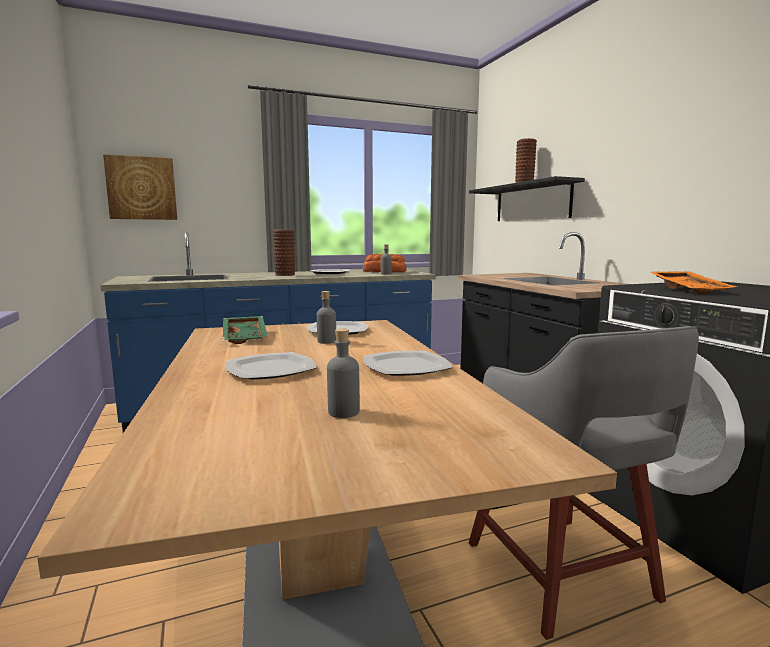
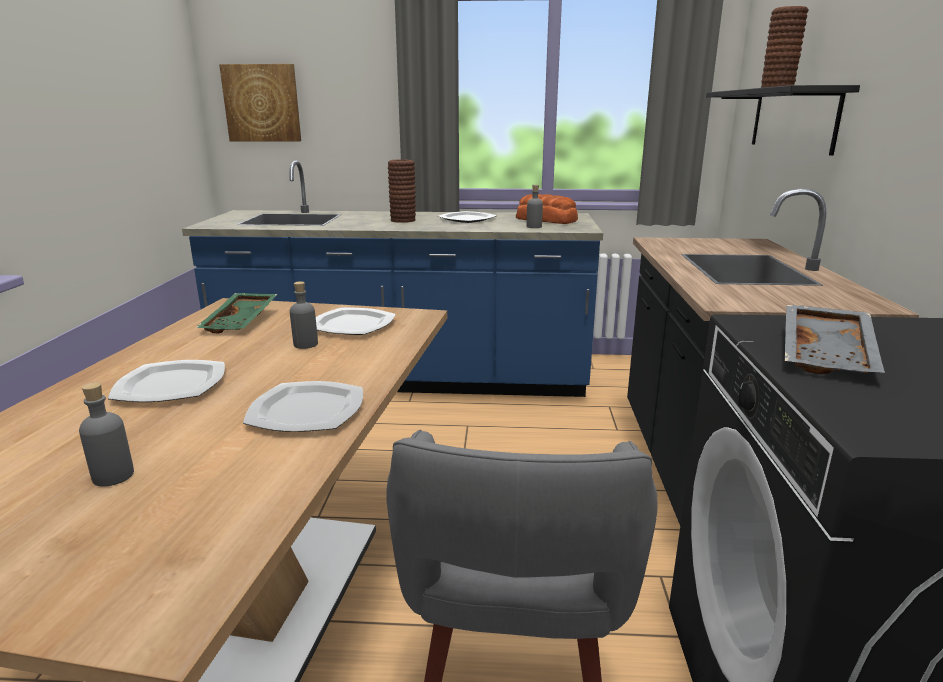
camera: 25 degrees right, 10 degrees up
(690, 290) = (829, 355): orange tray -> grey tray

